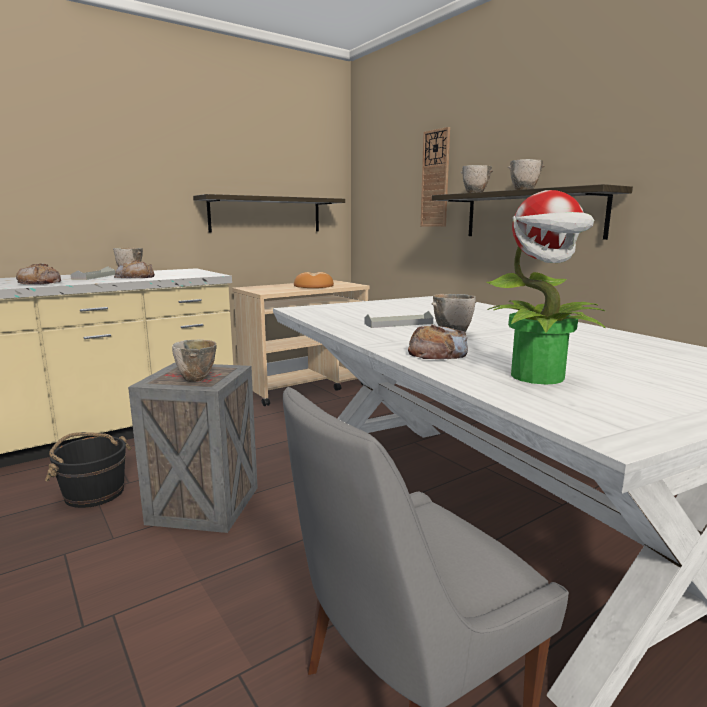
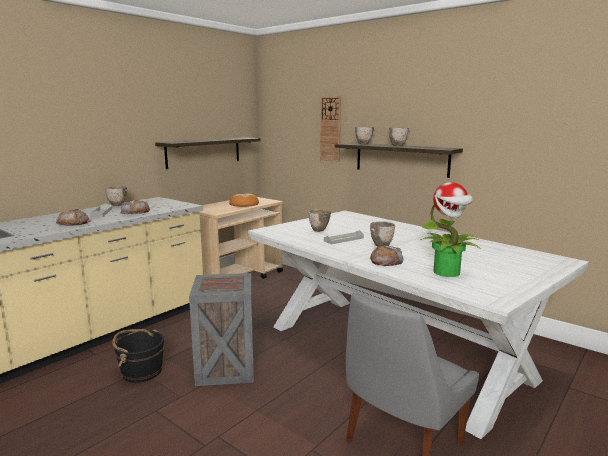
camera: 15 degrees left, 0 degrees up
(196, 380) = (228, 287): bowl -> bowl (319, 230)

